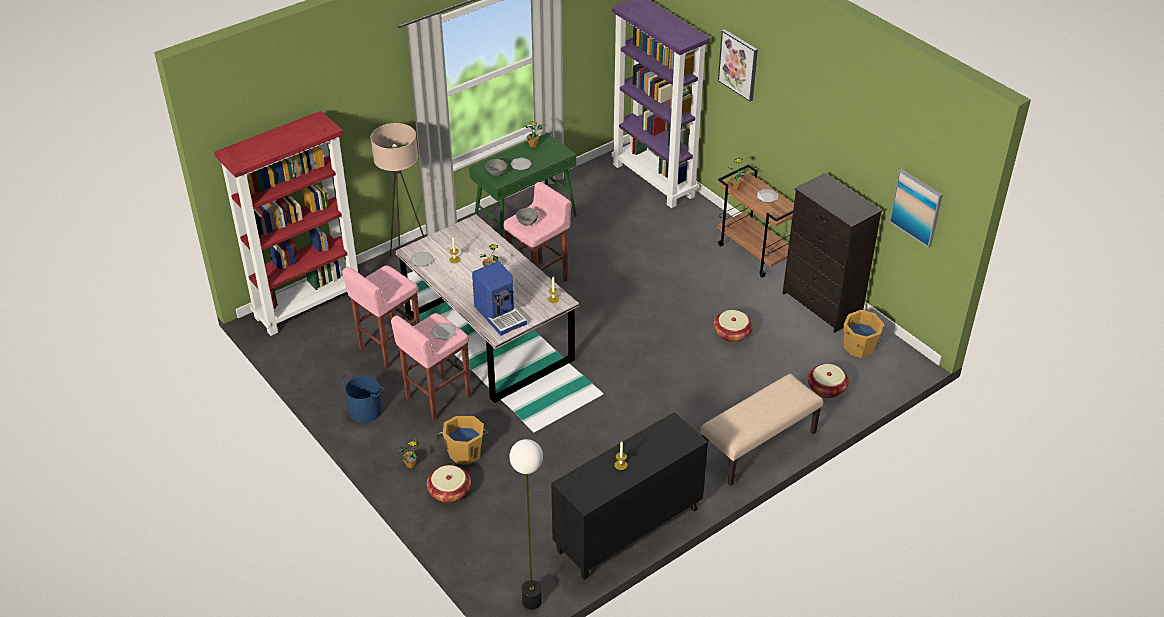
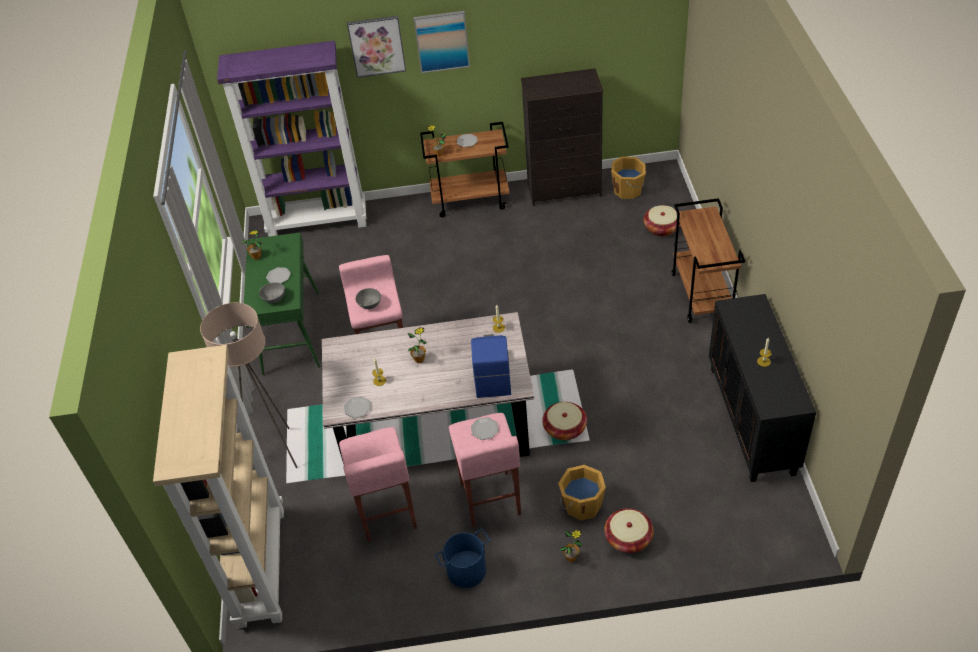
camera: 55 degrees left, 5 degrees up
(308, 305) = (260, 565): red bookcase -> beige bookcase
(500, 314) = (491, 375): coffee machine -> coffee machine turned 90 degrees counterclockwise
(531, 601) = (803, 525): floor lamp -> none
(732, 333) = (558, 255): basket -> basket (564, 428)
(758, 447) = (702, 295): beige bench -> brown cart
(916, 207) = (626, 43): picture -> picture (442, 41)

